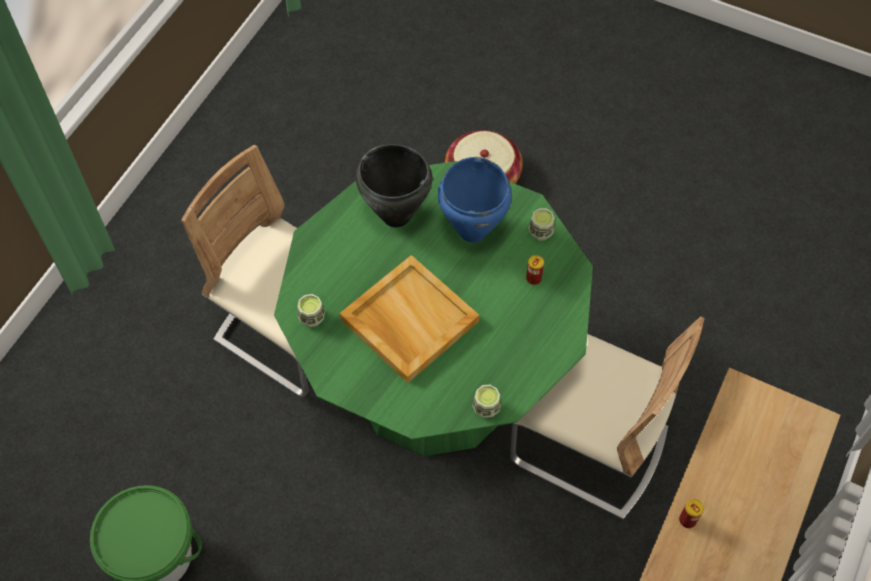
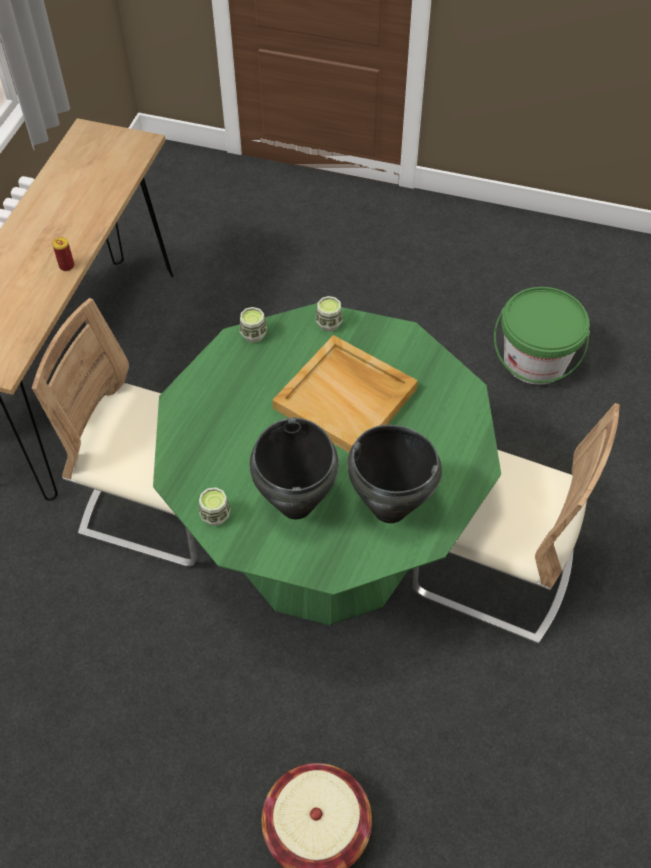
camera: 170 degrees right, 5 degrees down
(312, 318) = (446, 386): cup -> cup (329, 323)
(472, 231) = (297, 504): blue cooking pot -> black cooking pot
(533, 278) = (219, 461): can -> none

